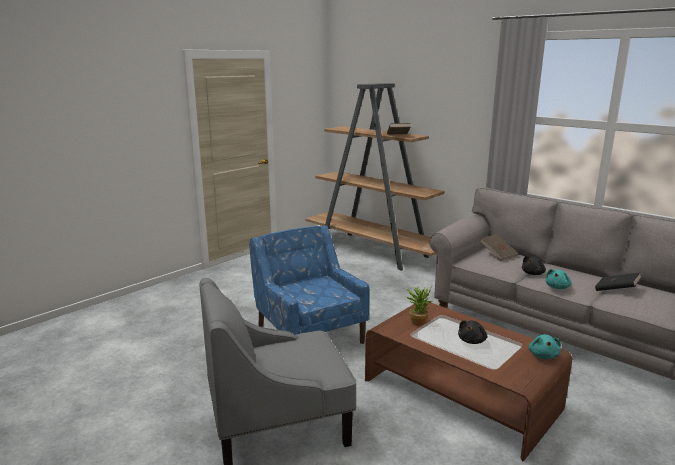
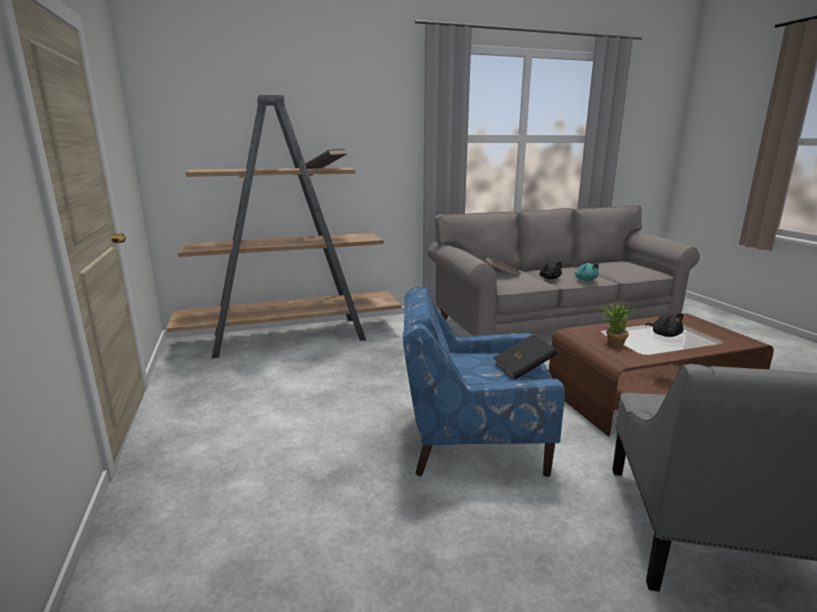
camera: 60 degrees left, 0 degrees up
(543, 355) = (697, 321): turquoise plush toy -> none
(616, 291) = (603, 270): black book -> black book (523, 369)

